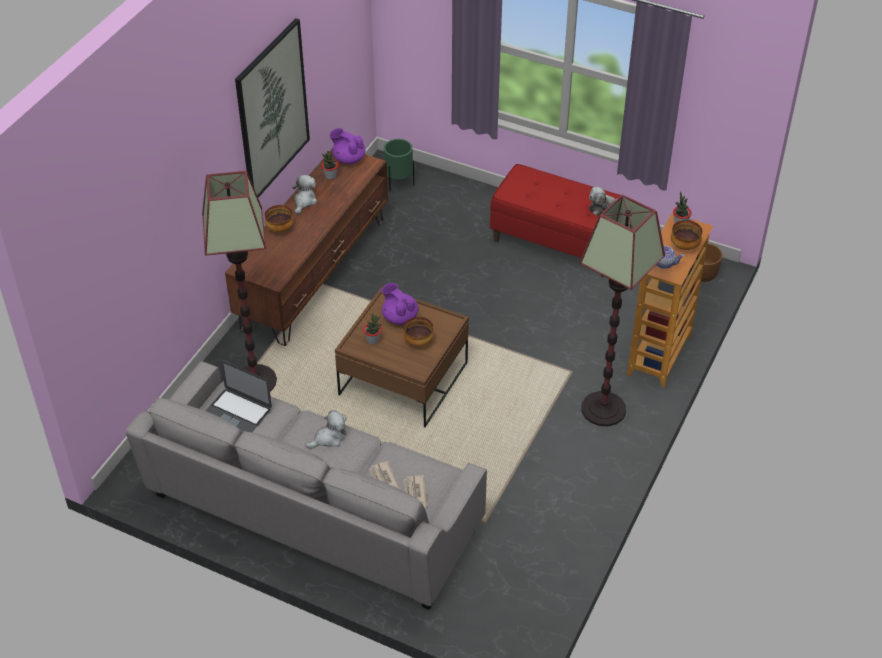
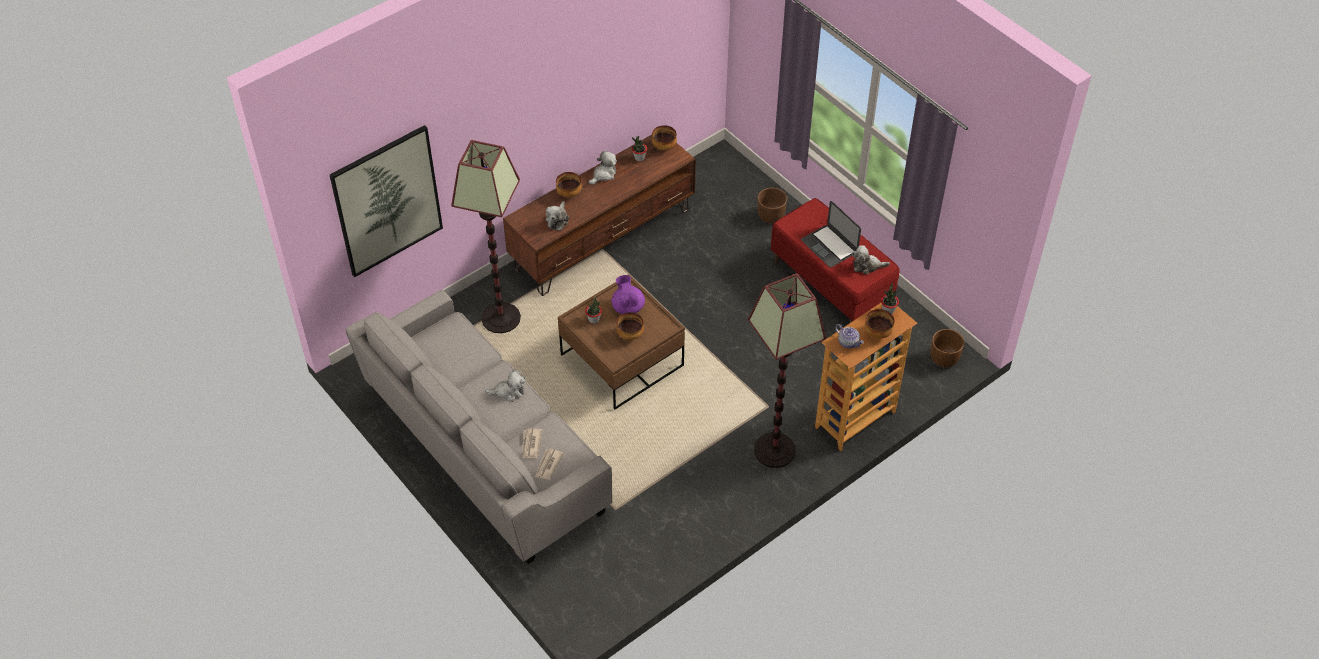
camera: 25 degrees right, 5 degrees up
(237, 412) = (450, 343): laptop -> laptop (829, 246)
(272, 110) = (582, 90): picture -> picture (387, 201)
(283, 256) = (557, 220): none -> plush toy
(348, 159) = (664, 146): purple teapot -> bowl
(399, 184) = (723, 179): green planter -> none
(465, 202) = (771, 215): none -> brown planter

